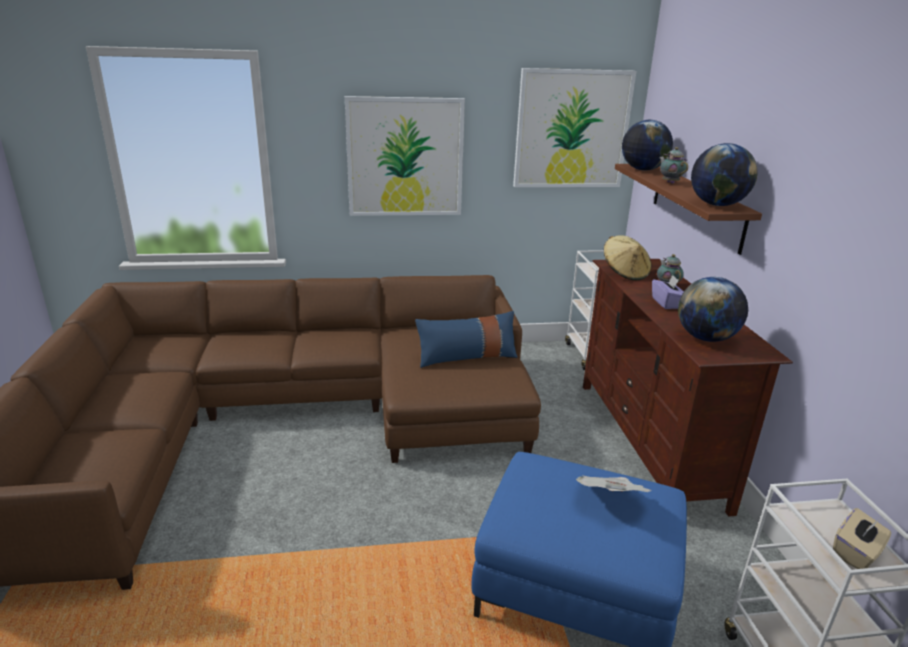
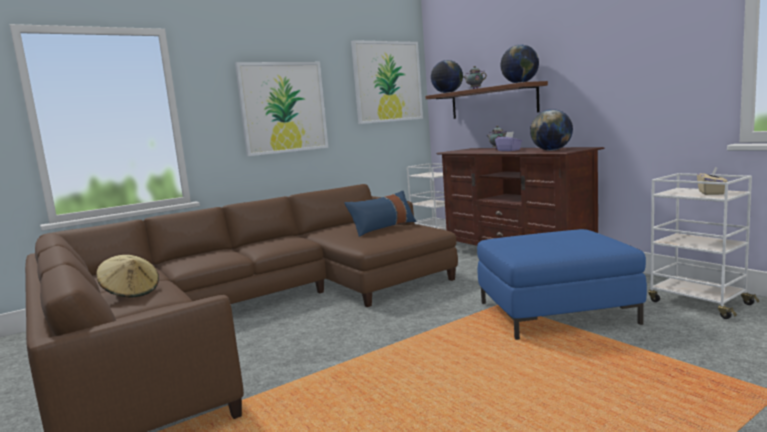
camera: 25 degrees left, 15 degrees down
(610, 499) = (561, 236): newspaper -> none
(625, 273) = (465, 151): beige hat -> beige hat (131, 292)

